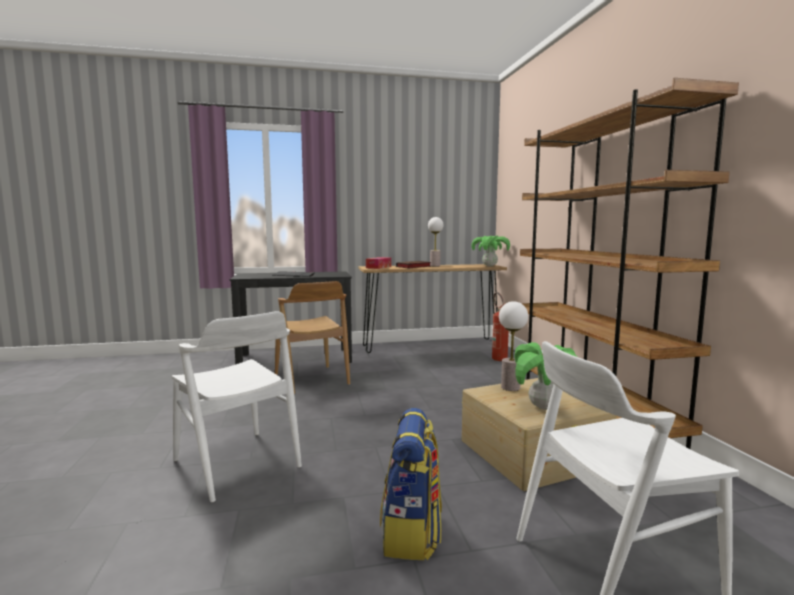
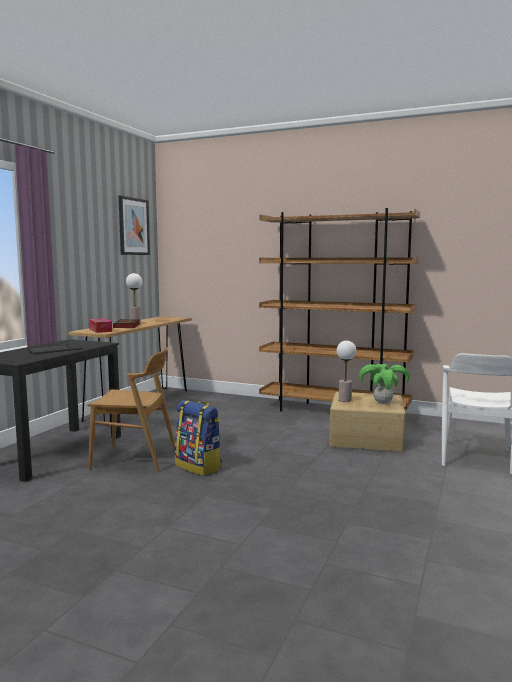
camera: 55 degrees left, 0 degrees up
(237, 464) = (275, 514): white chair -> none
(412, 533) = (418, 484): backpack -> backpack (199, 467)
(457, 172) = (133, 226): none -> picture
(489, 266) = (175, 318): potted plant -> none
(497, 358) = (212, 399): fire extinguisher -> none

